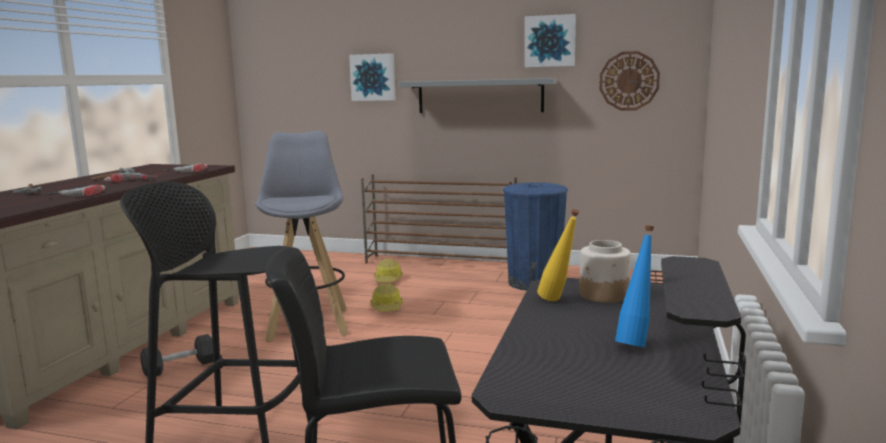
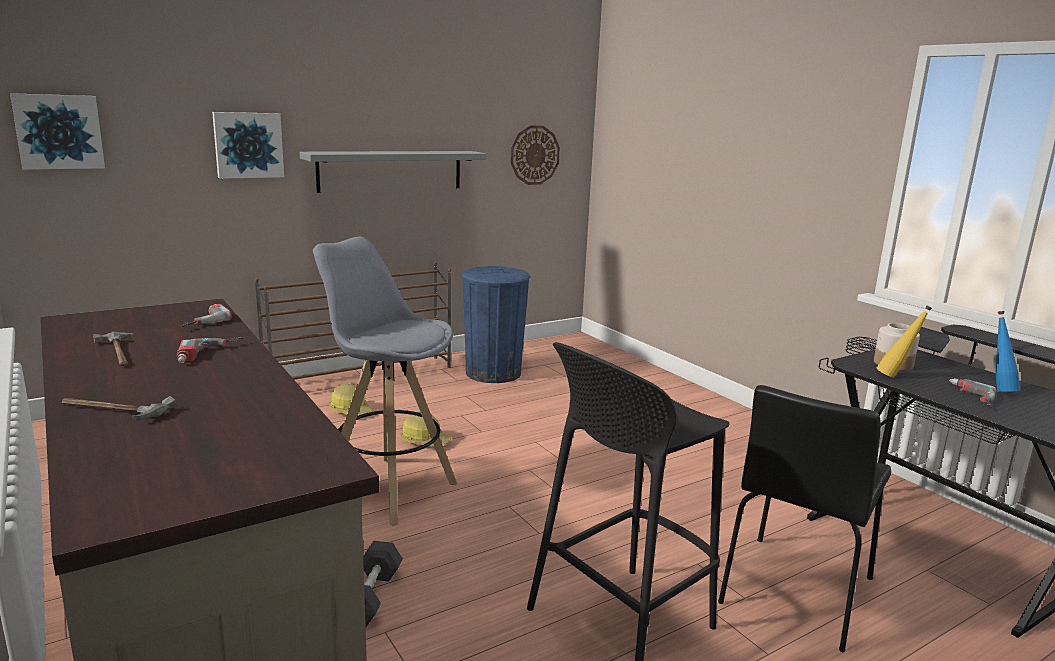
camera: 50 degrees left, 5 degrees up
(77, 194) = (254, 394): power drill -> power drill (968, 397)
(550, 41) = (465, 110): picture -> picture (59, 131)

